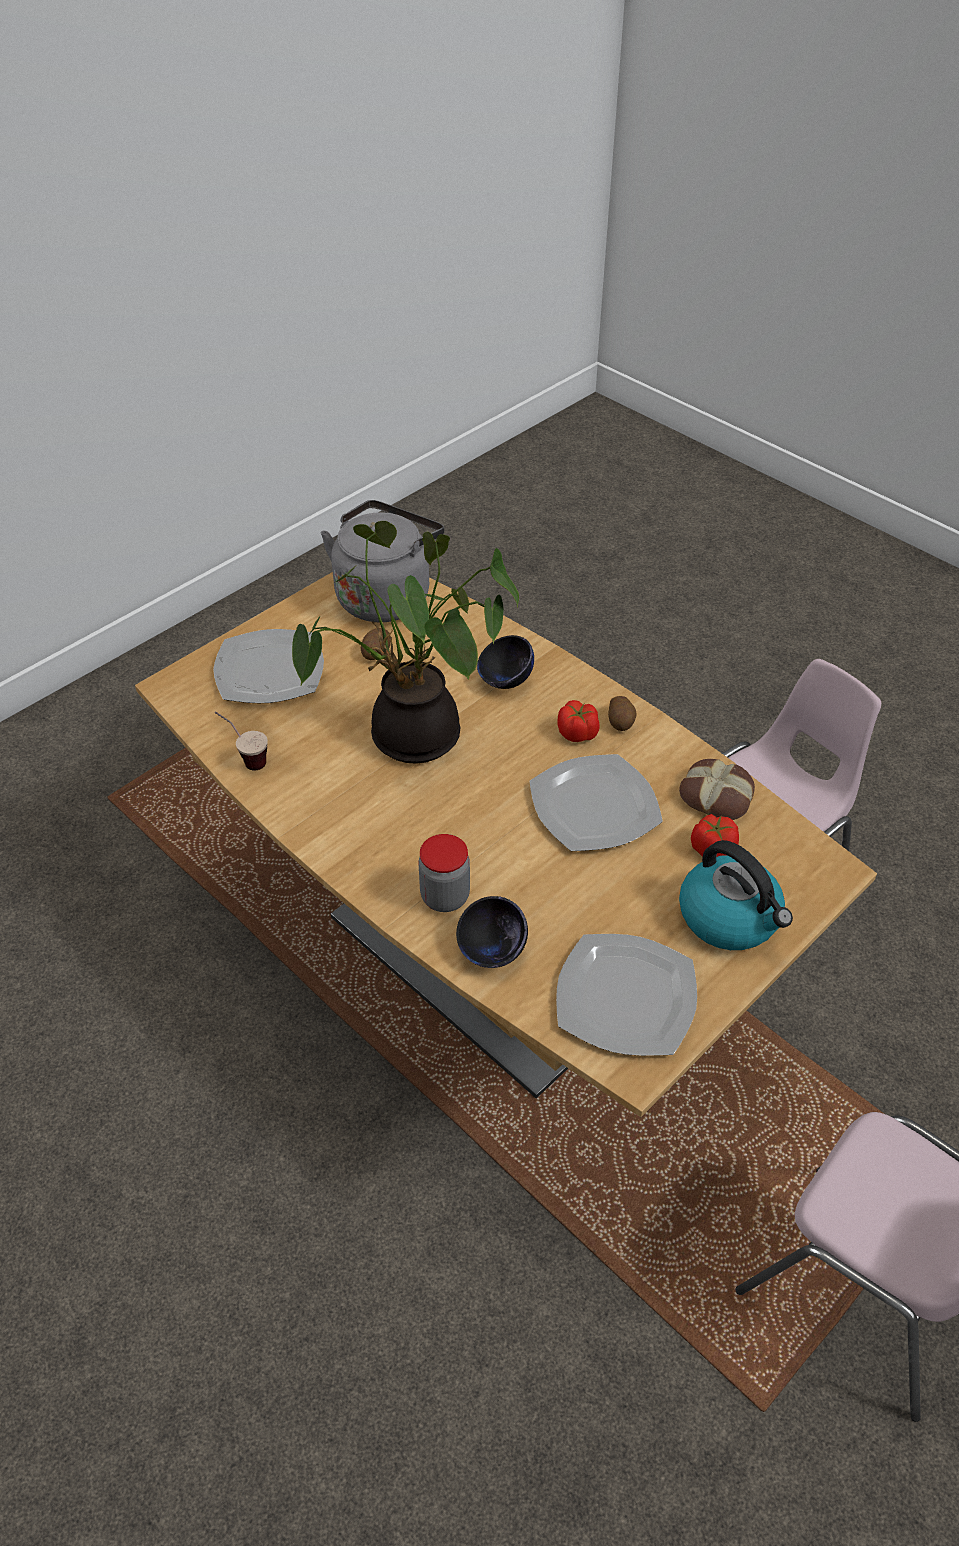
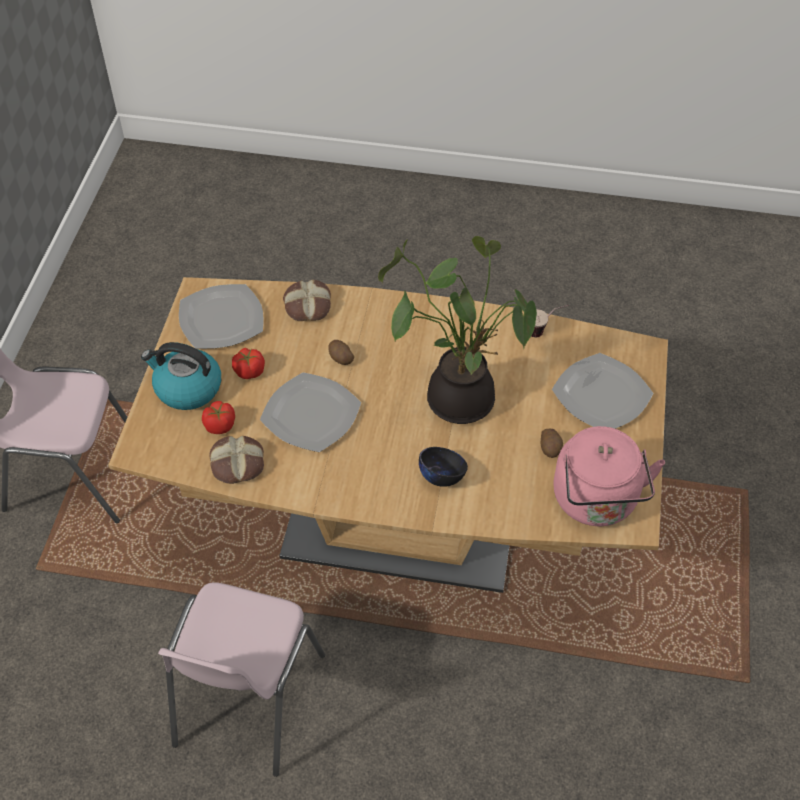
camera: 145 degrees right, 5 degrees up
(385, 596) = (597, 502): grey kettle -> pink kettle
(445, 897) = (354, 318): jar -> none
(492, 951) = (307, 305): black bowl -> bread
(577, 733) = (359, 461): tomato -> tomato (249, 371)
(621, 722) = (336, 487): potato -> potato (340, 358)

